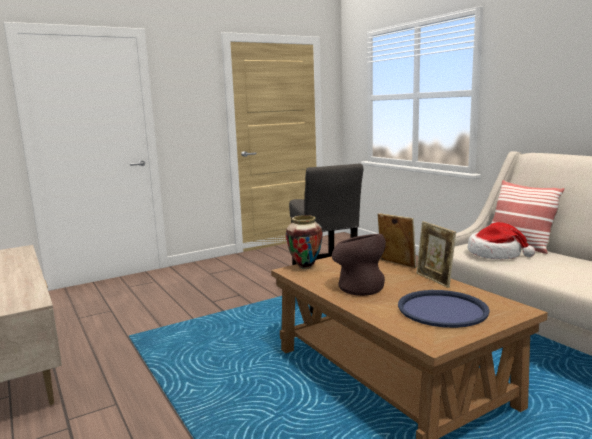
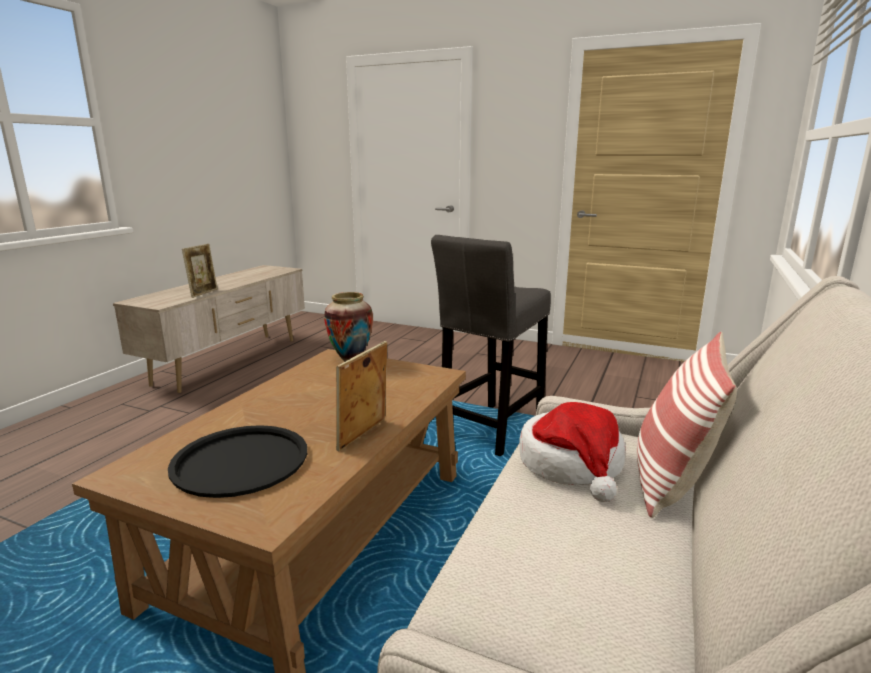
camera: 55 degrees right, 5 degrees up
(358, 287) = (299, 398): brown vase -> none
(396, 264) = (413, 400): picture frame -> picture frame (203, 293)
(442, 309) = (240, 461): blue tray -> black tray

